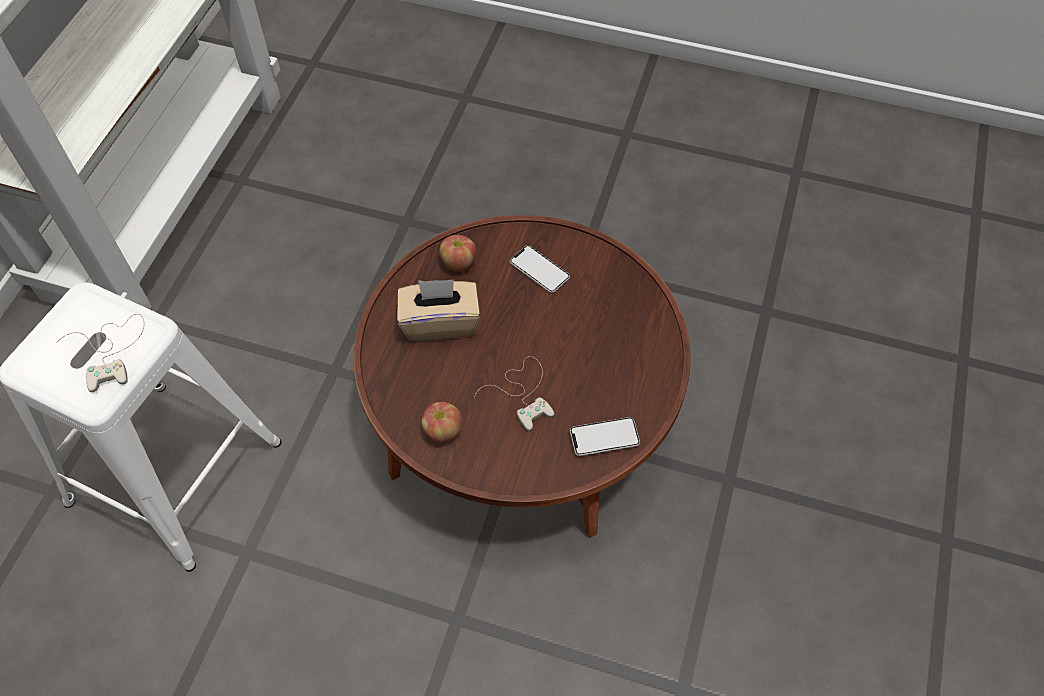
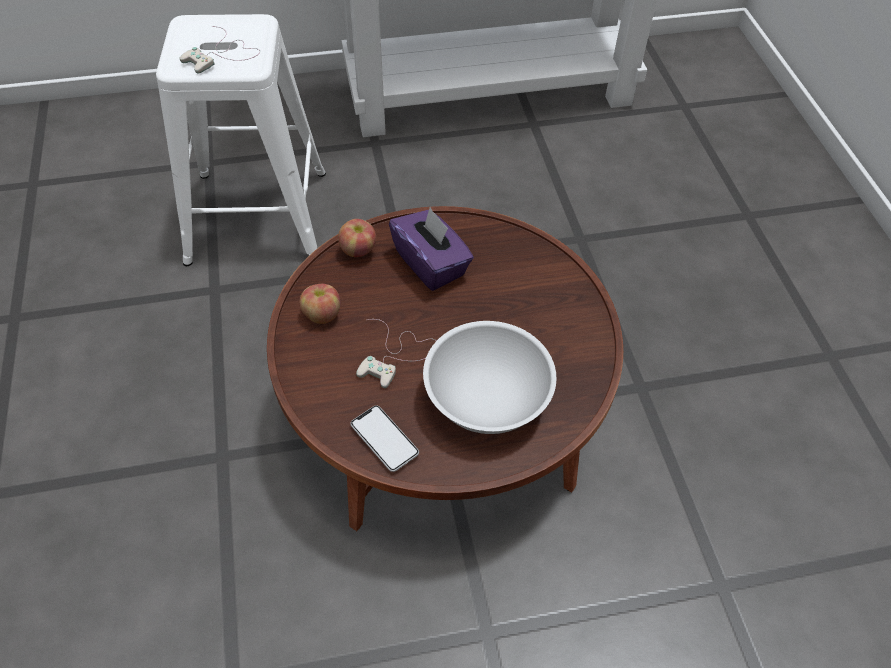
camera: 60 degrees right, 5 degrees down
(440, 322) = (431, 264): beige tissue box -> purple tissue box
(458, 263) = (503, 248): apple -> apple (358, 250)
(539, 270) = (540, 309): phone -> none
(605, 349) = (487, 399): none -> white bowl

